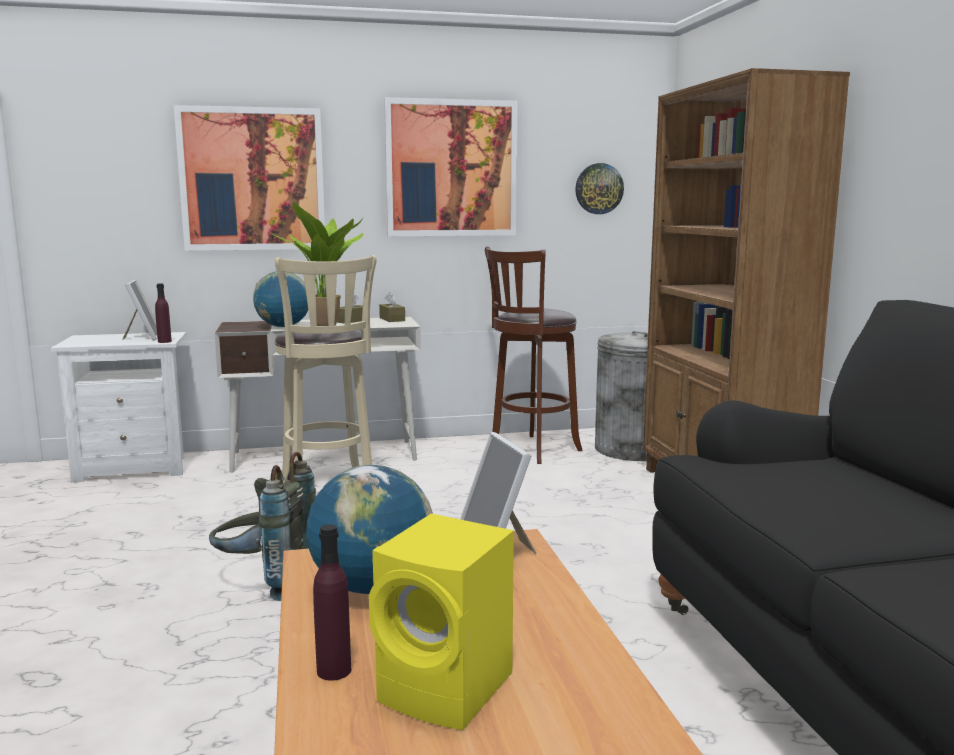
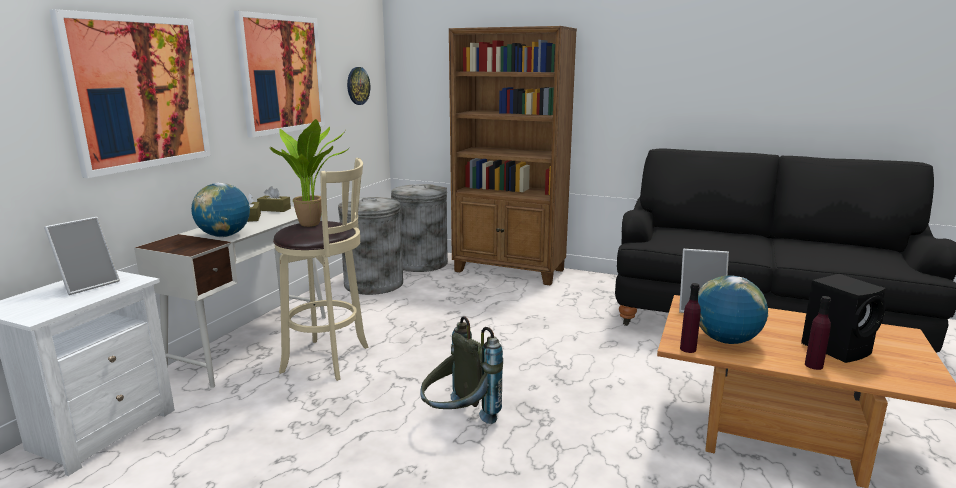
camera: 55 degrees left, 5 degrees up
(143, 337) = (88, 285): picture frame -> picture frame turned 105 degrees clockwise
(164, 341) = (138, 280): purple bottle -> purple bottle (688, 349)
(449, 690) = (838, 348): yellow speaker -> black speaker
(531, 450) = (373, 284): brown stool -> grey trash can

